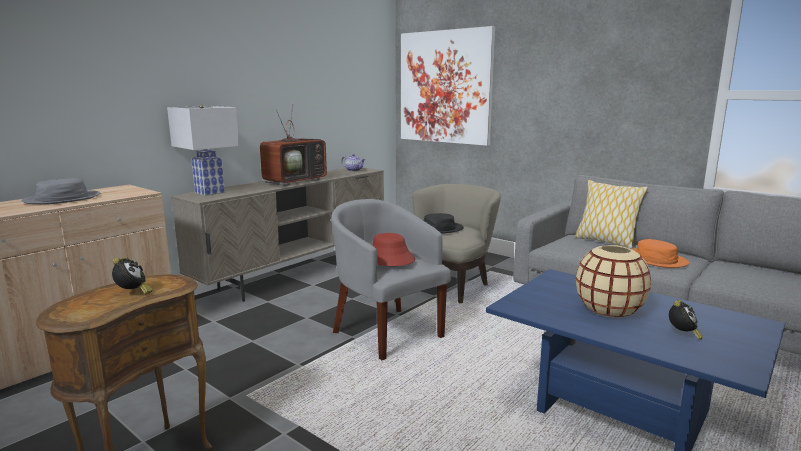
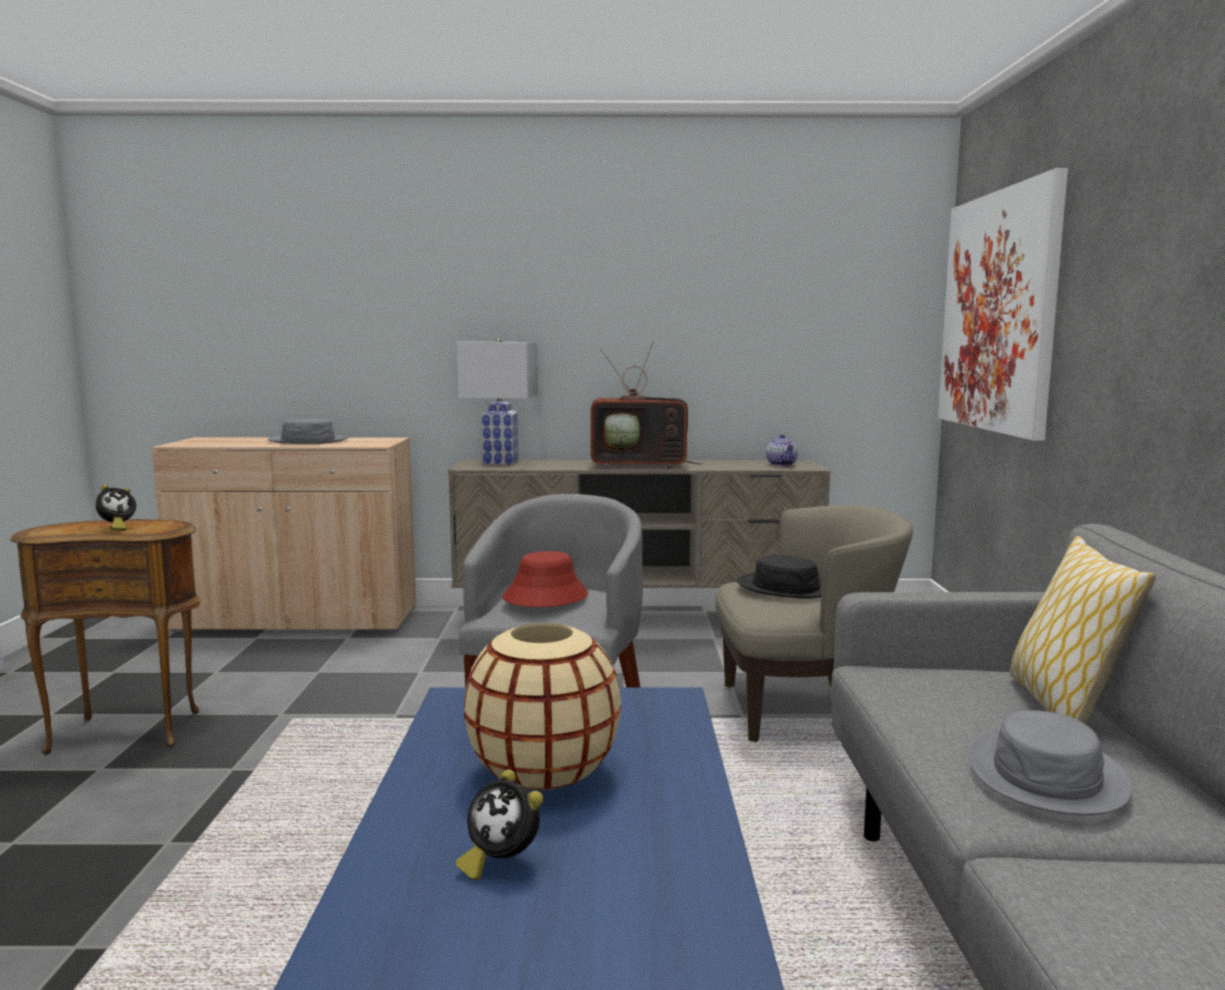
camera: 50 degrees right, 5 degrees down
(655, 259) = (1047, 775): orange hat -> grey hat
(682, 335) = (501, 862): alarm clock -> alarm clock turned 45 degrees clockwise

